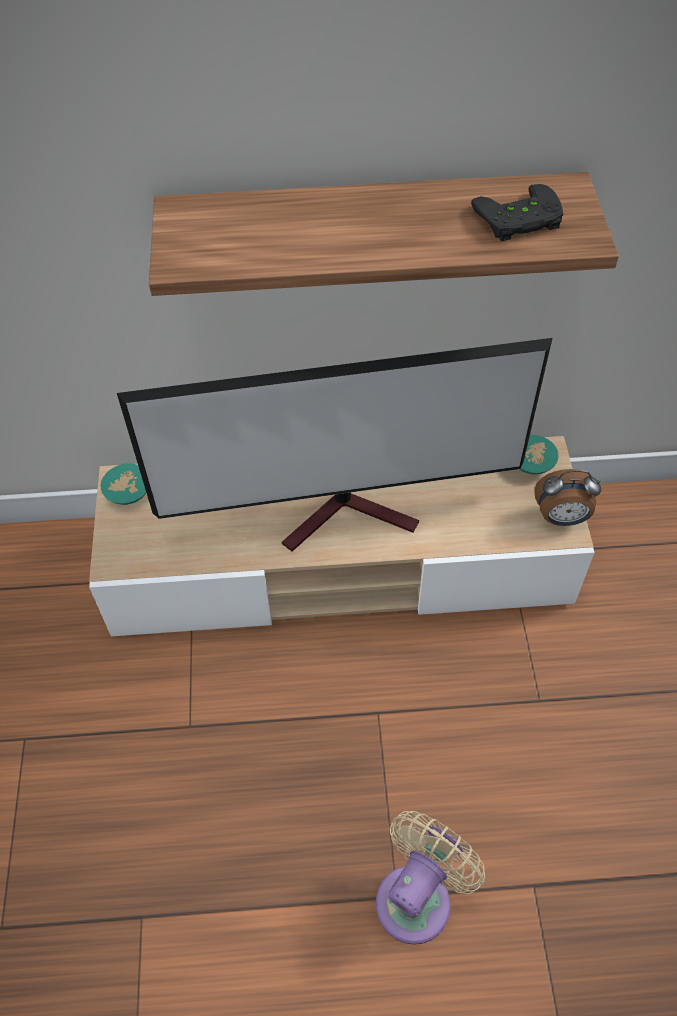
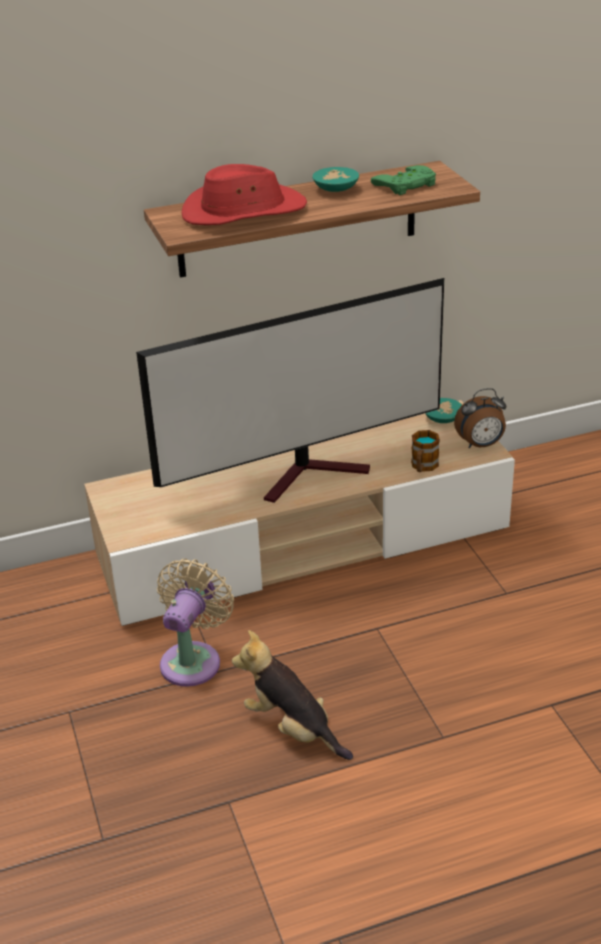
camera: 15 degrees left, 20 degrees down
(126, 492) = (116, 494): turquoise bowl -> turquoise bowl (334, 189)
(240, 833) = (292, 728): none -> plush toy
(277, 231) = (243, 211): none -> red hat
(418, 896) = (461, 733): beige fan -> beige fan (193, 659)
(480, 537) = (423, 467): none -> mug
(519, 221) = (407, 185): black game controller -> green game controller

